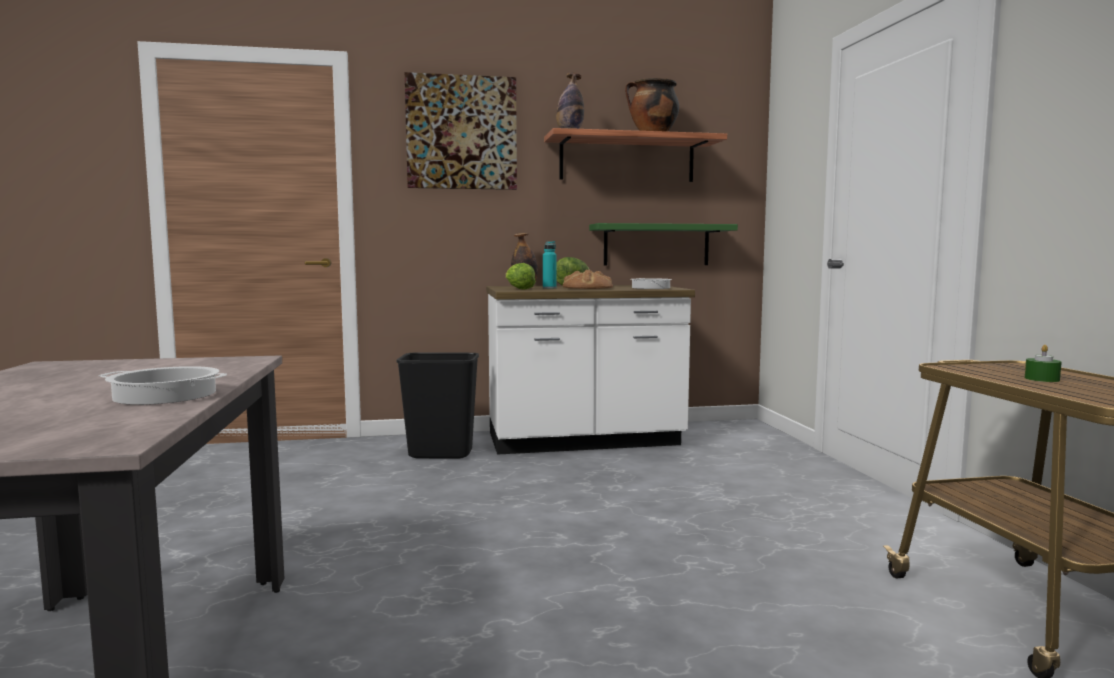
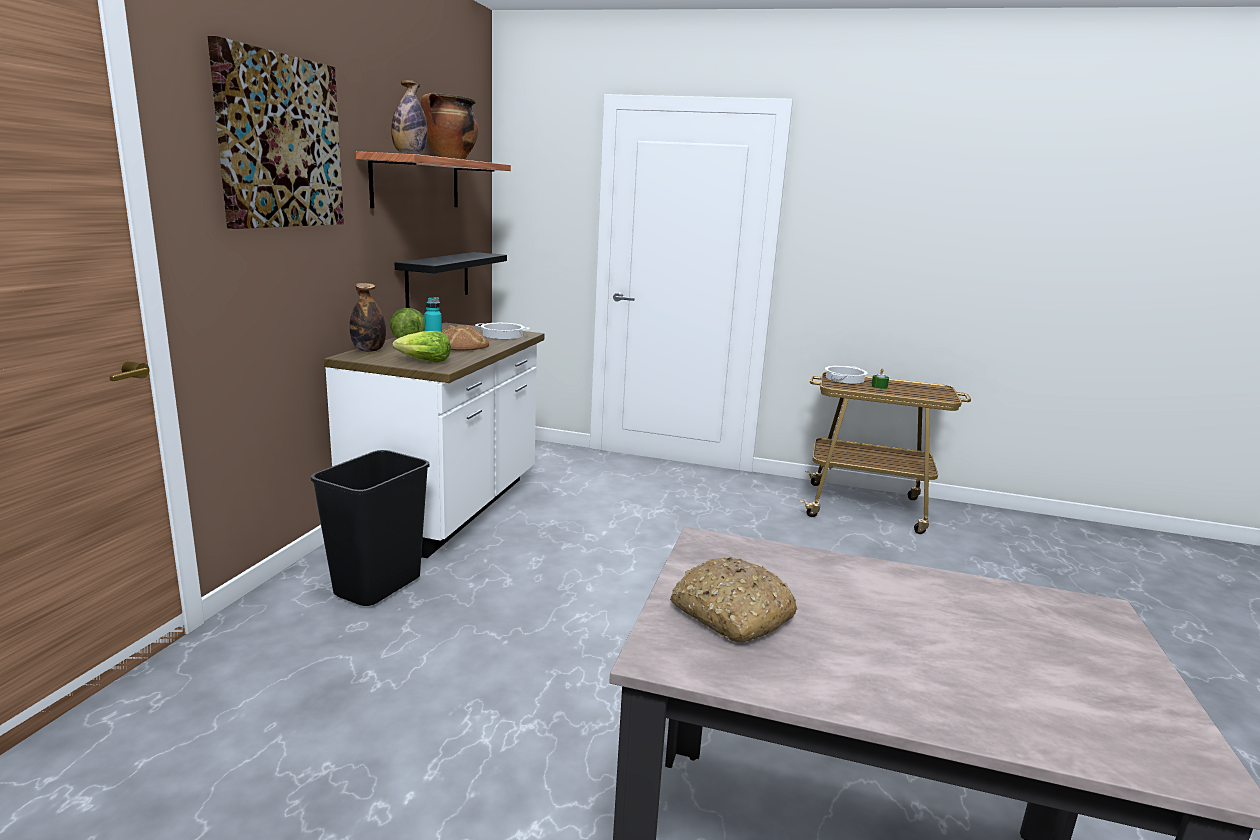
camera: 65 degrees left, 10 degrees up
(110, 368) = (730, 614): none -> bread
(167, 395) = (921, 587): cooking pot -> cooking pot (844, 379)
(656, 245) = (438, 279): green shelf -> black shelf

